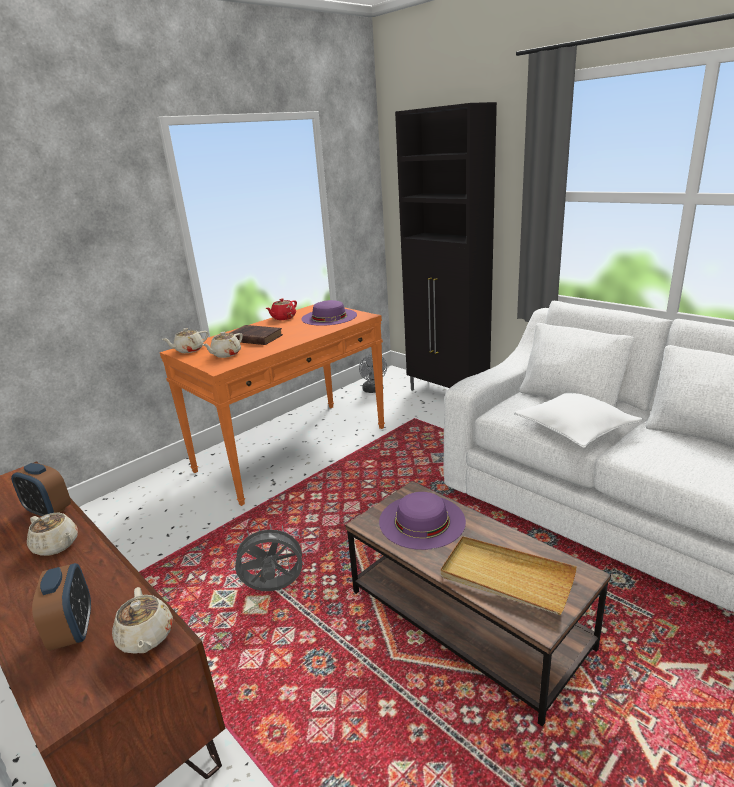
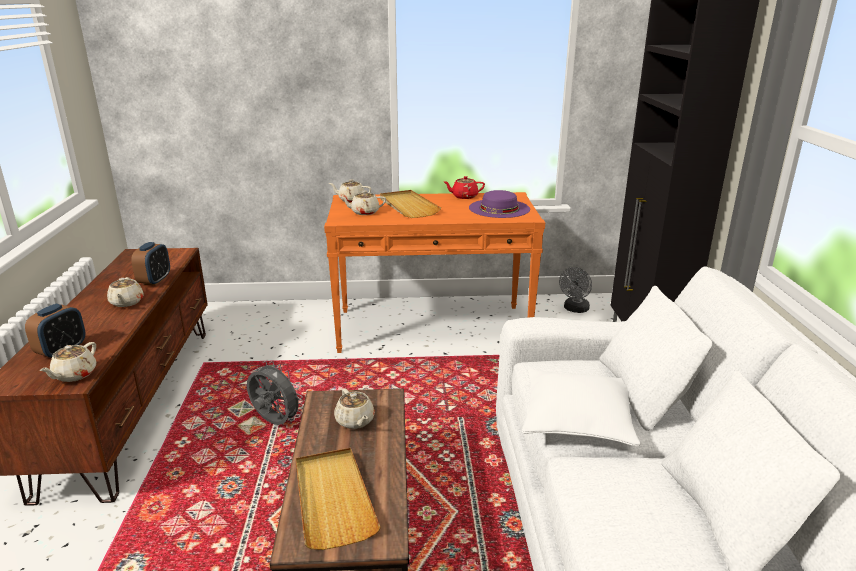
camera: 40 degrees right, 0 degrees up
(48, 511) = (155, 281): alarm clock -> alarm clock turned 150 degrees counterclockwise
(254, 338) = (408, 206): brown book -> beige tray
(422, 521) = (355, 421): purple hat -> beige teapot

